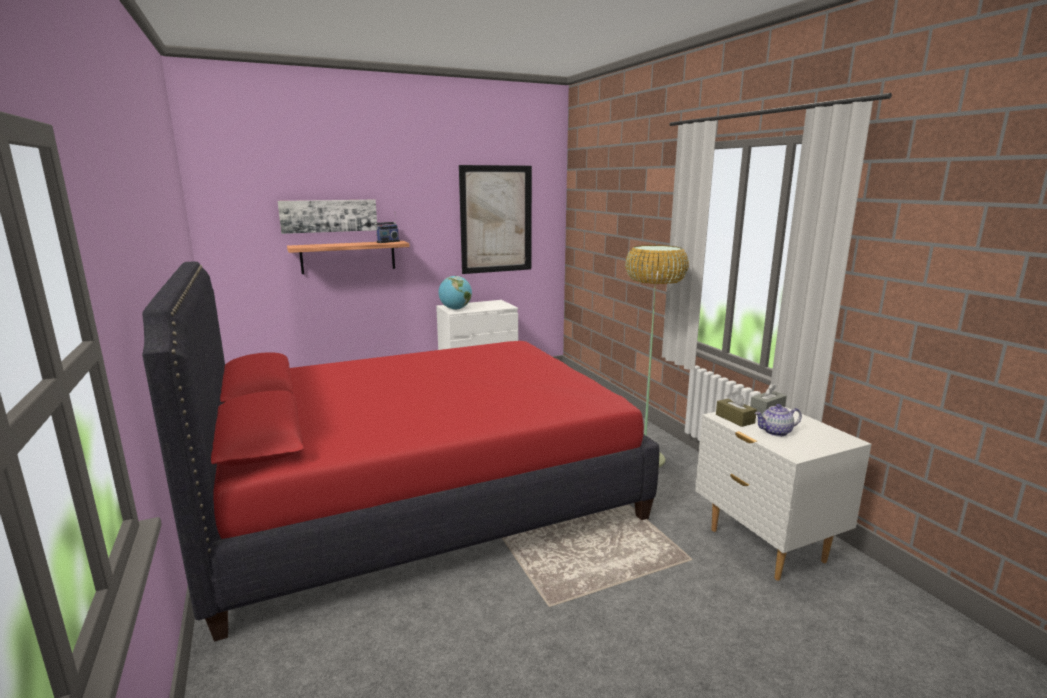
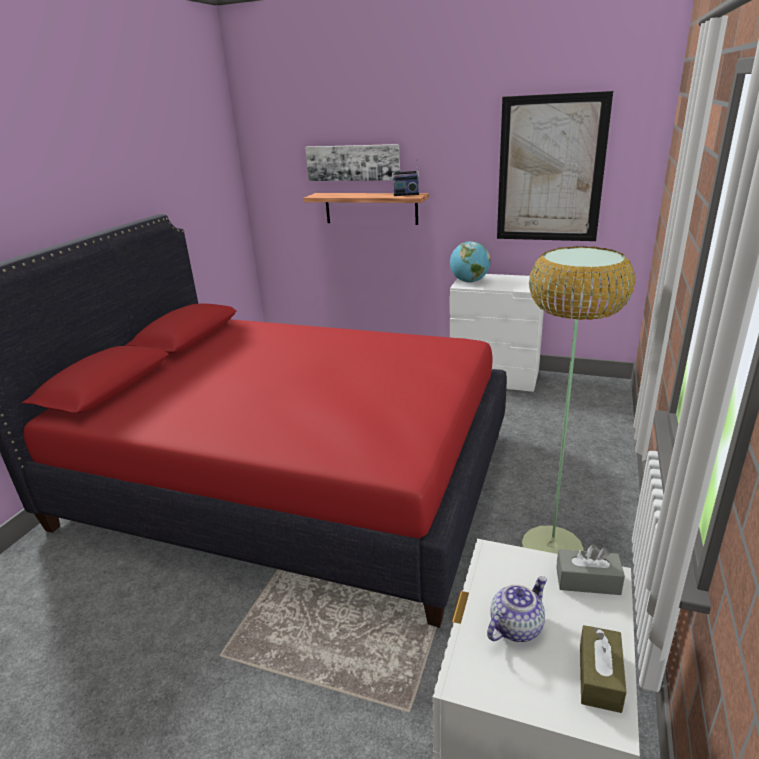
camera: 45 degrees right, 10 degrees up
(735, 419) = (504, 570): brown tissue box -> brown tissue box (599, 677)
(775, 432) = (515, 626): teapot -> teapot turned 105 degrees clockwise

